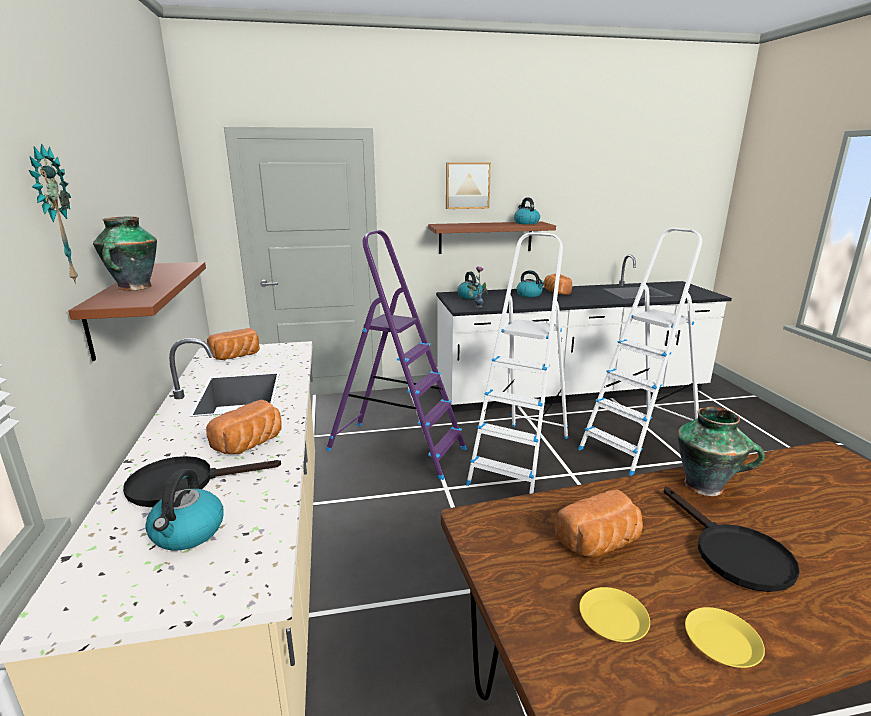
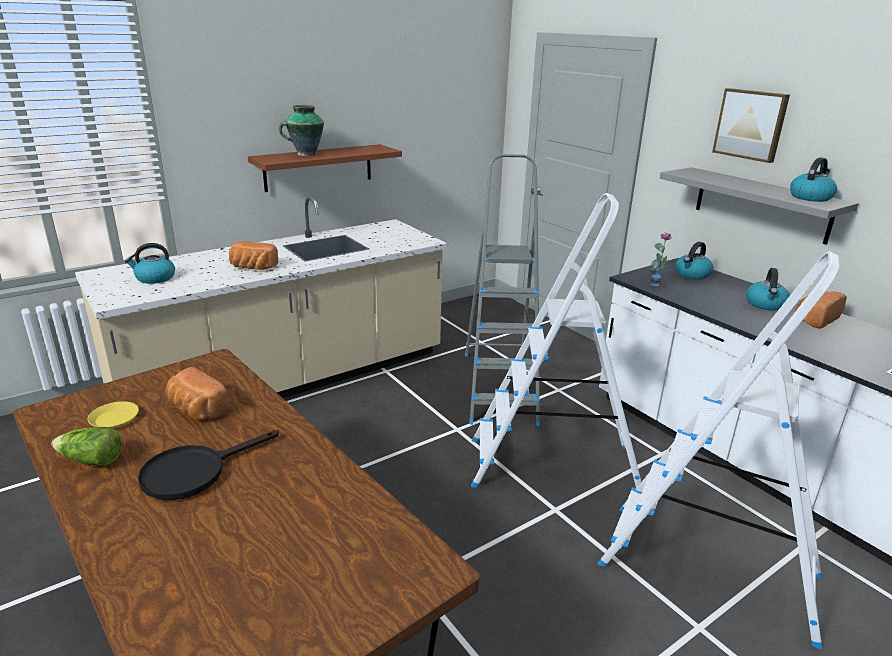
camera: 65 degrees right, 5 degrees up
(52, 216) = (251, 99): wall clock -> none
(184, 483) = (201, 265): black frying pan -> none
(237, 357) = (388, 231): bread -> none
(397, 449) = (499, 387): purple step ladder -> grey step ladder
(485, 237) = (761, 204): brown shelf -> grey shelf
(706, 486) = (303, 462): vase -> none
(722, 642) = (91, 461): yellow plate -> lettuce

